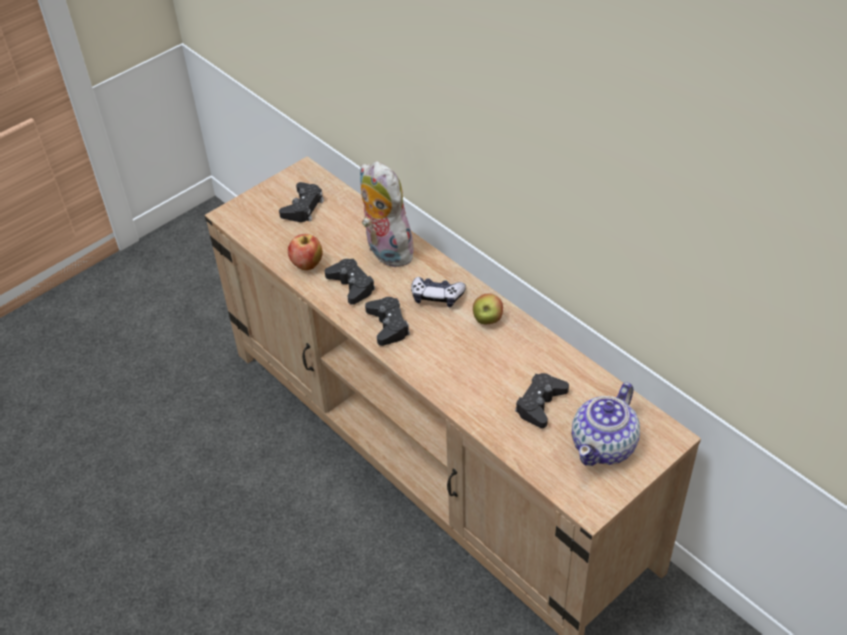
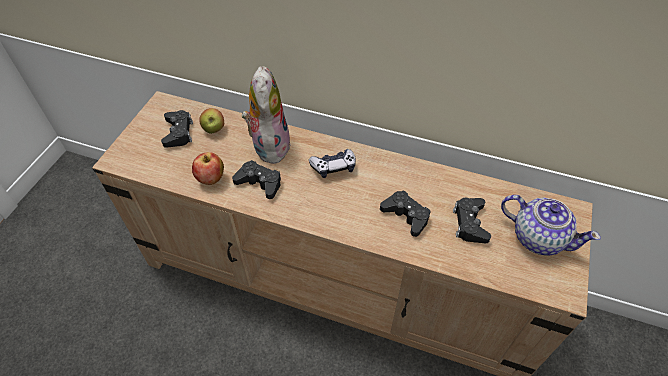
camera: 30 degrees left, 5 degrees up
(385, 250) = (269, 144): plush toy -> plush toy turned 60 degrees clockwise
(388, 325) = (311, 205): black game controller -> black game controller (406, 216)
(487, 320) = (384, 171): apple -> apple (214, 129)
(604, 445) = (537, 237): teapot -> teapot turned 60 degrees counterclockwise

